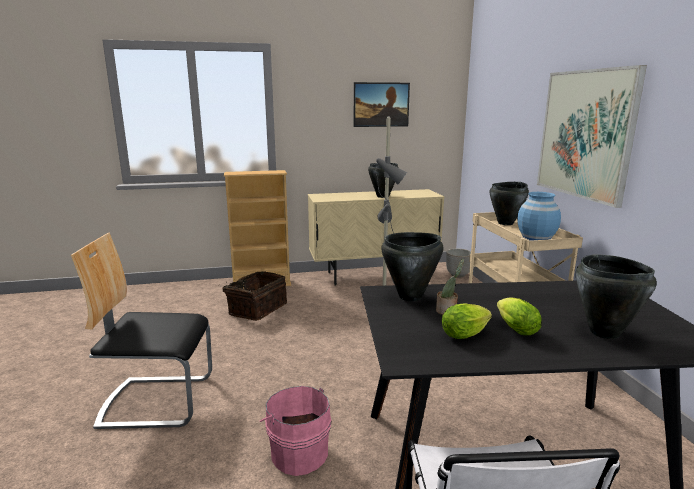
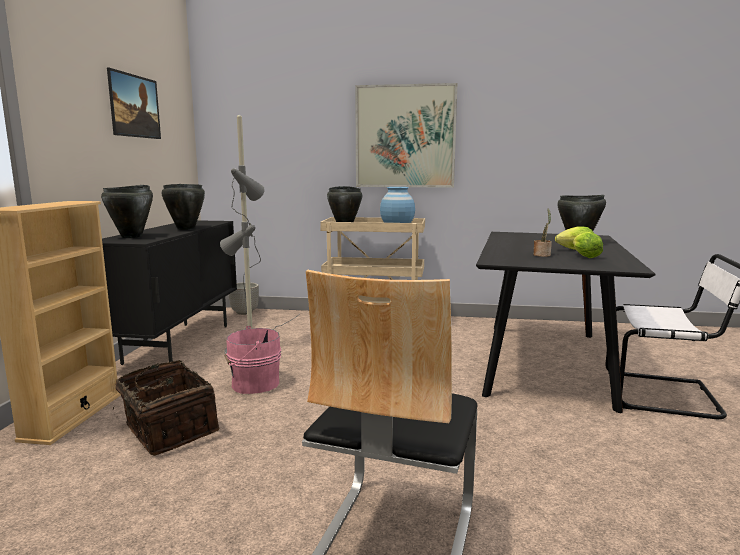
camera: 70 degrees left, 5 degrees down
(298, 452) = (533, 439): pink bucket -> pink bucket (253, 384)
(373, 275) = (179, 343): beige cabinet -> black cabinet
(410, 297) = (509, 257): black cooking pot -> black cooking pot (132, 237)

